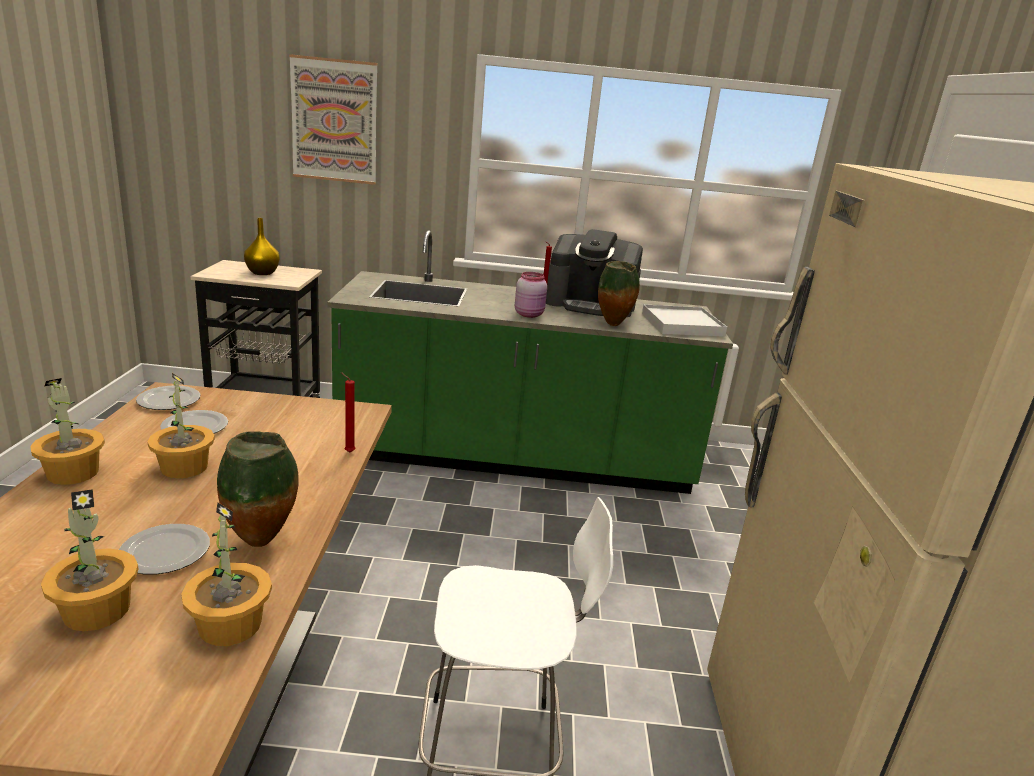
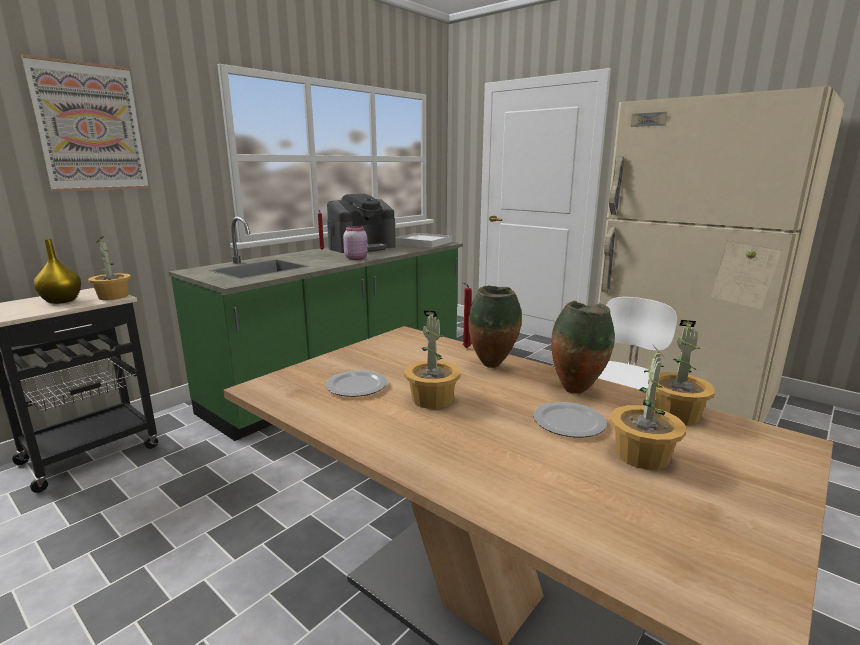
camera: 50 degrees left, 5 degrees down
(73, 473) = (392, 445): potted plant -> potted plant (114, 296)
(168, 400) = (281, 388): plate -> none
(613, 325) = (404, 251): vase -> vase (493, 366)

